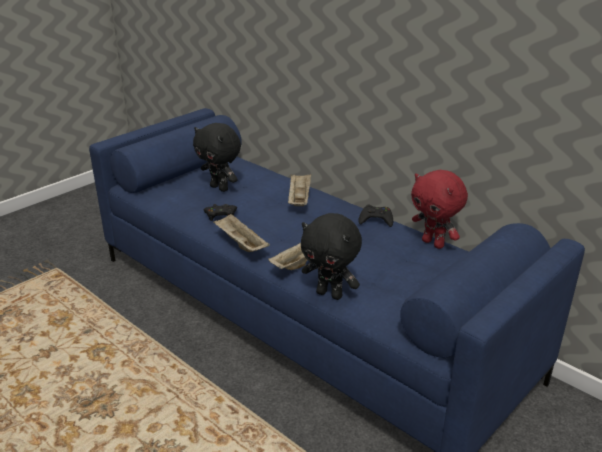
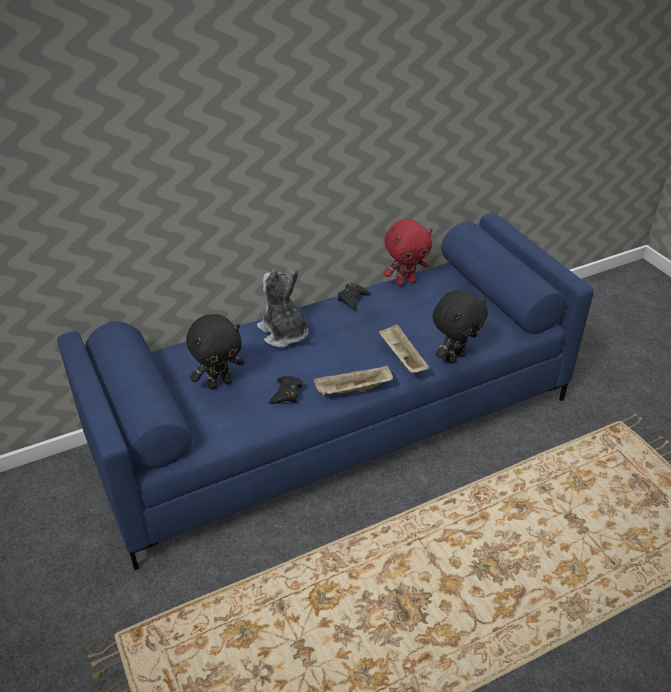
camera: 70 degrees left, 10 degrees up
(299, 199) = (284, 333): beige tray -> plush toy

